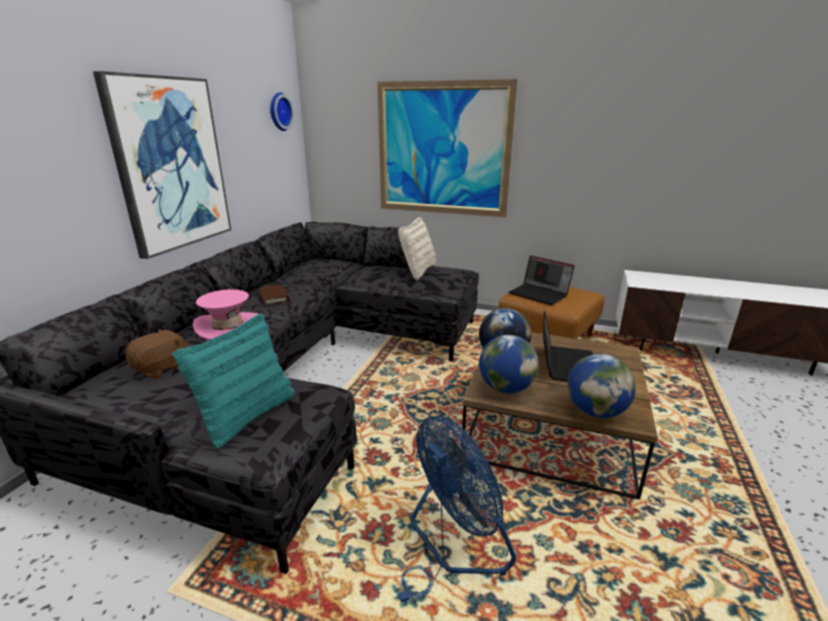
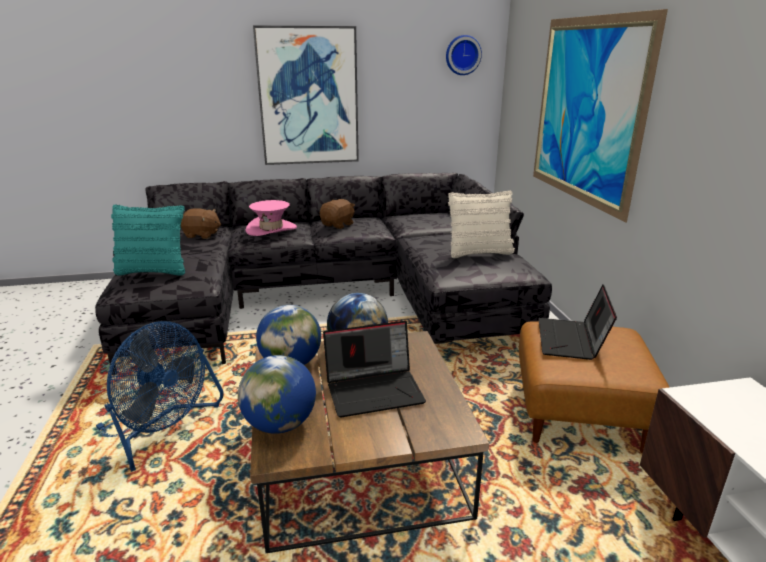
camera: 60 degrees right, 0 degrees up
(274, 297) = (338, 225): brown book -> brown plush toy

